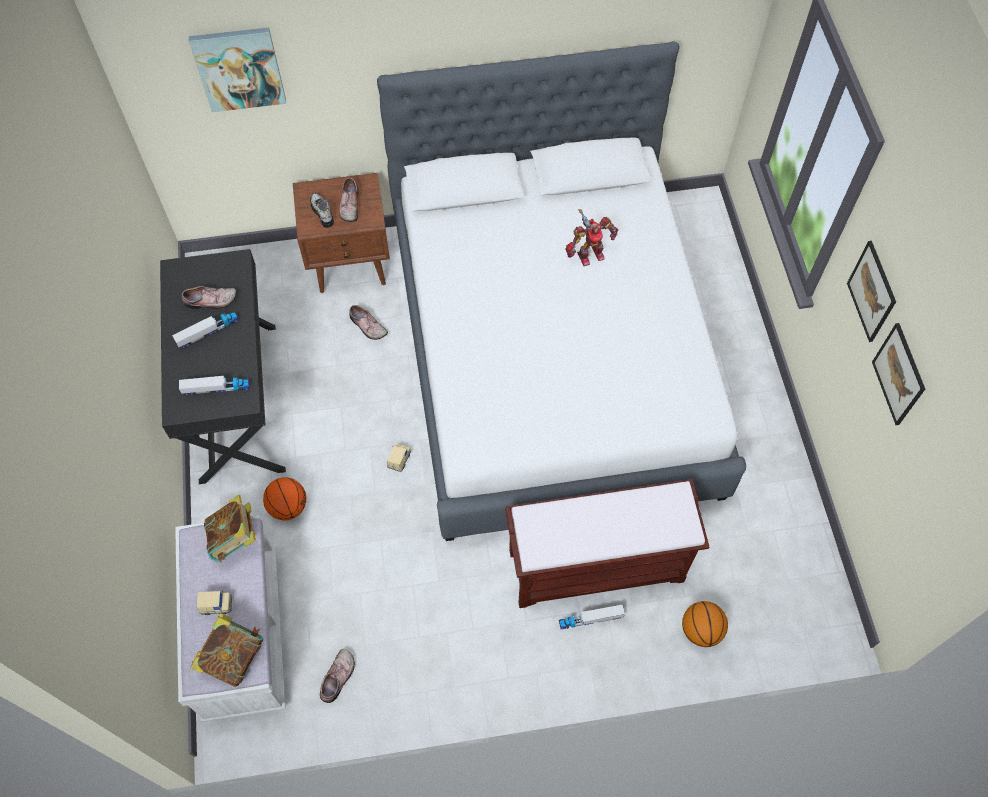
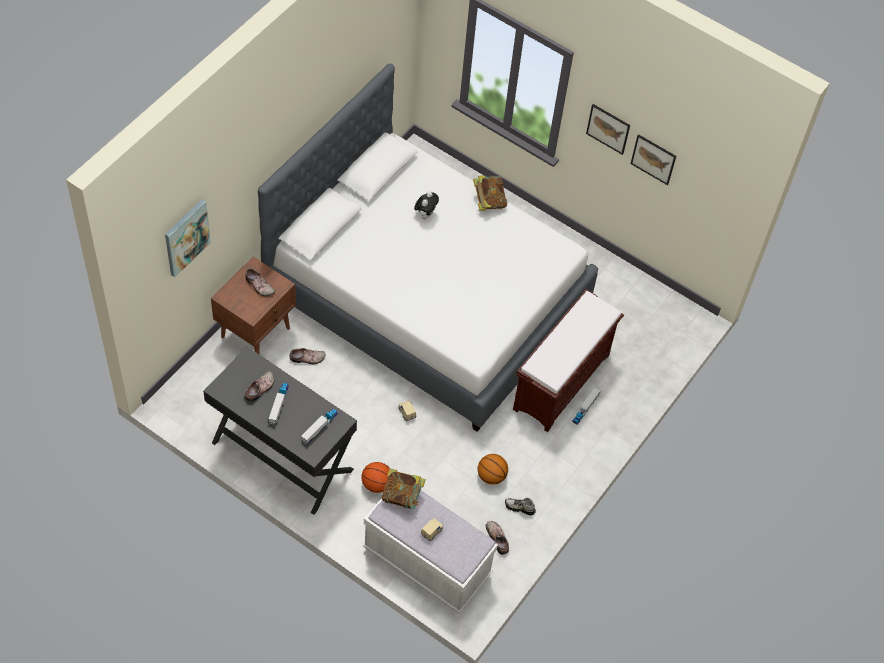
camera: 50 degrees left, 5 degrees down
(232, 656) = (467, 545): book -> book (489, 201)
(322, 213) = (249, 301): shoe -> shoe (519, 508)
(589, 254) = (425, 214): toy robot -> plush toy
(701, 630) = (639, 370): basketball -> basketball (491, 476)

